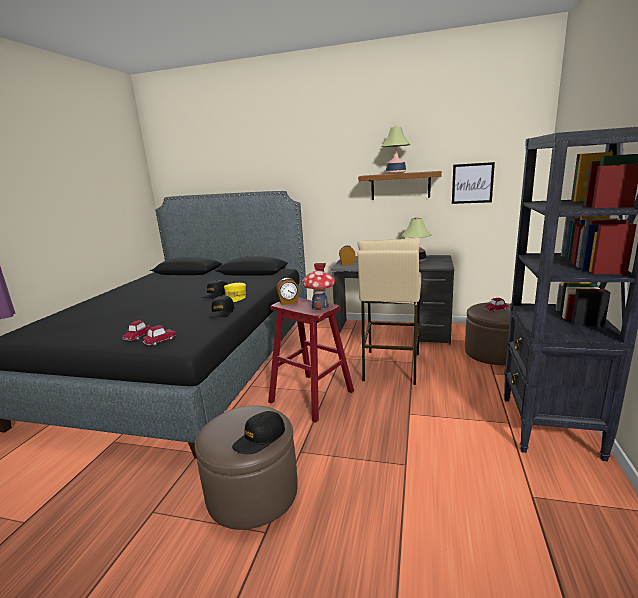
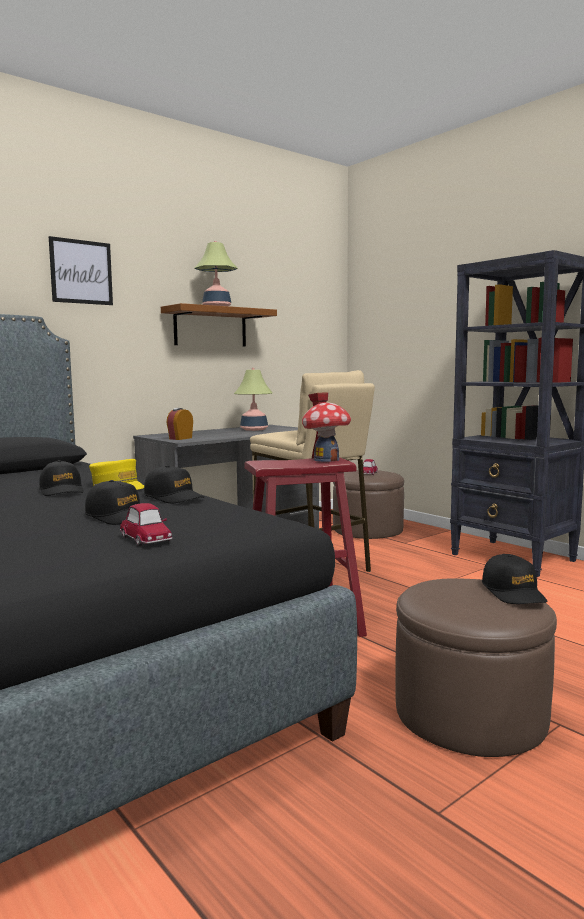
camera: 55 degrees left, 10 degrees down
(160, 340) = (212, 531): toy car -> none
(175, 319) = (119, 517): none -> black cap
(288, 302) = (270, 463): alarm clock -> none
(472, 183) = (286, 332): picture -> picture (81, 272)

